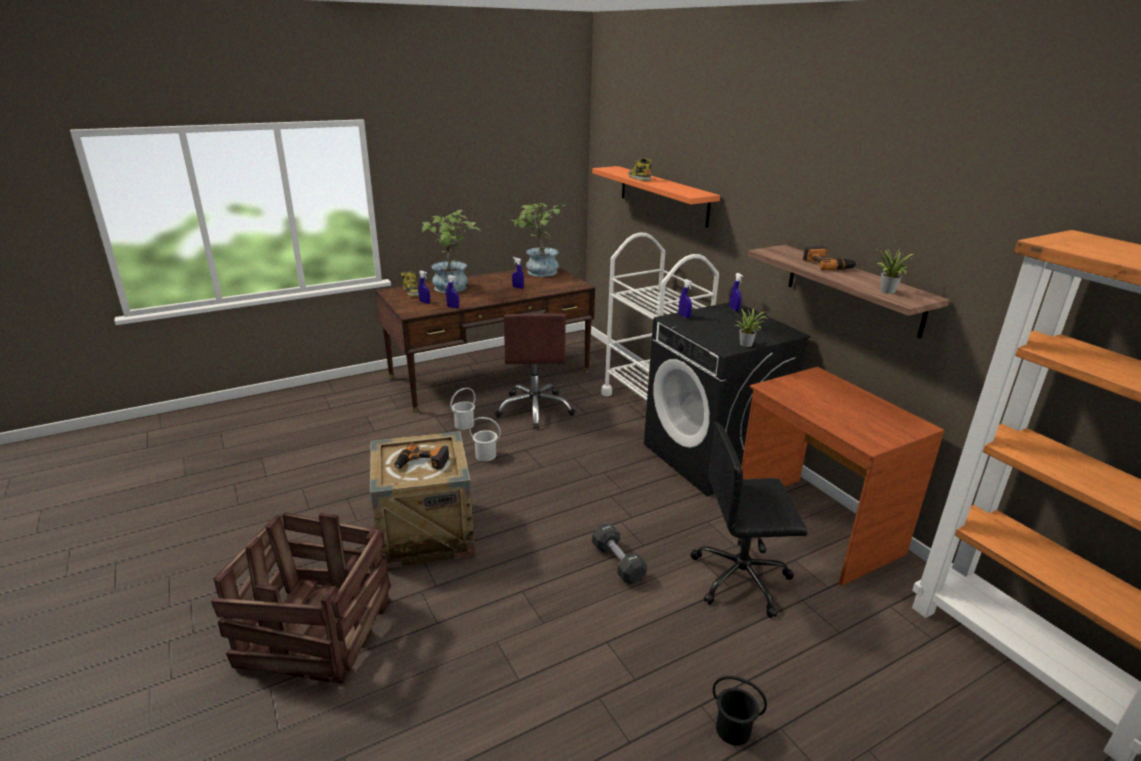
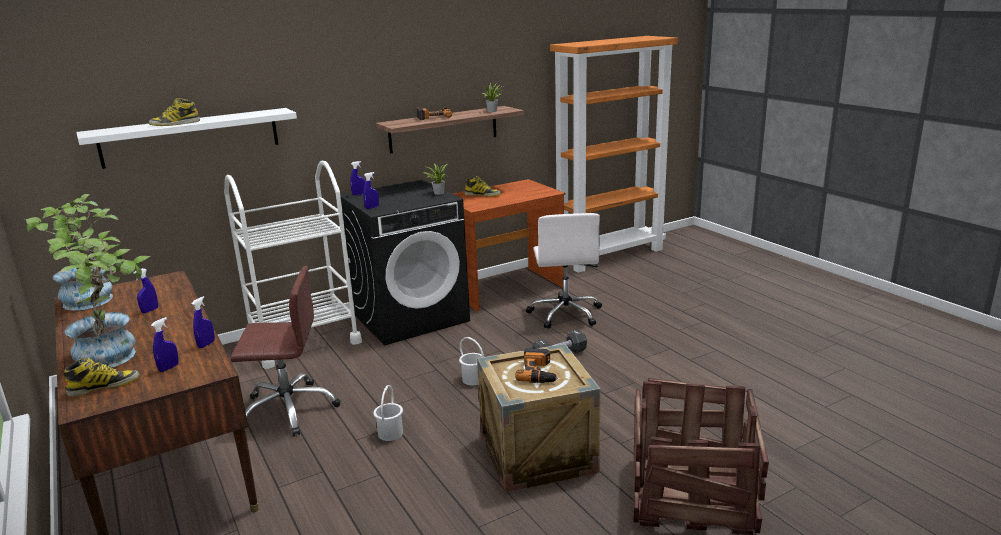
camera: 90 degrees left, 5 degrees down
(464, 424) = (310, 459): white bucket -> white bucket (473, 380)
(663, 195) = (191, 137): orange shelf -> white shelf
(733, 729) = (690, 322): black bucket -> none
(742, 578) = (565, 313): black office chair -> white office chair
(831, 392) = (483, 195): none -> boot

